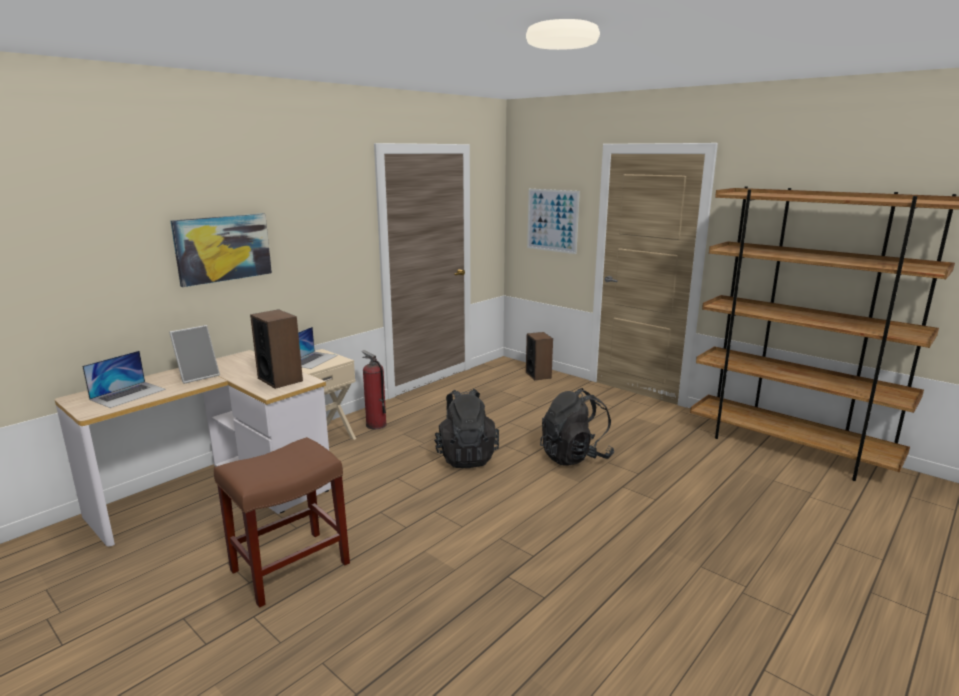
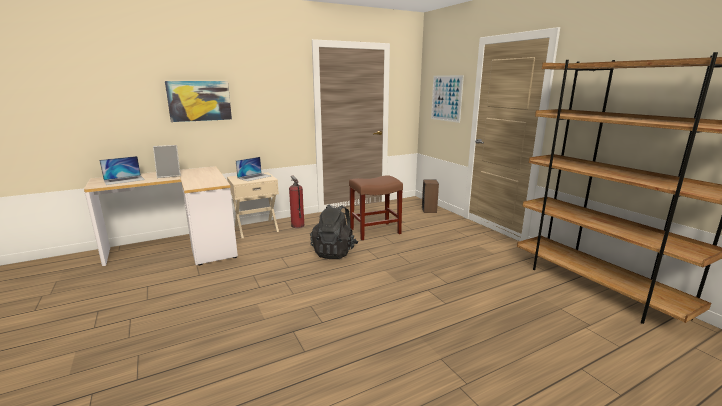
camera: 20 degrees right, 0 degrees up
(280, 379) = (207, 181): speaker -> none
(289, 568) = (174, 296): brown stool -> brown stool (374, 231)
(575, 457) = (409, 264): black backpack -> none

